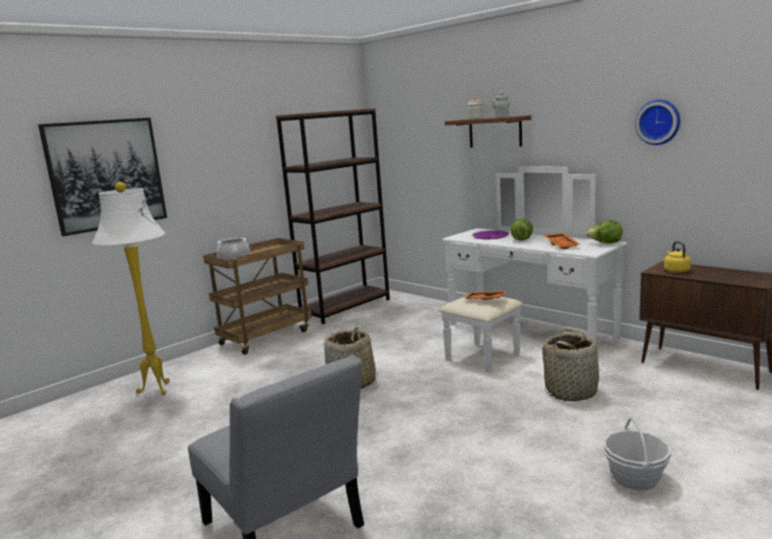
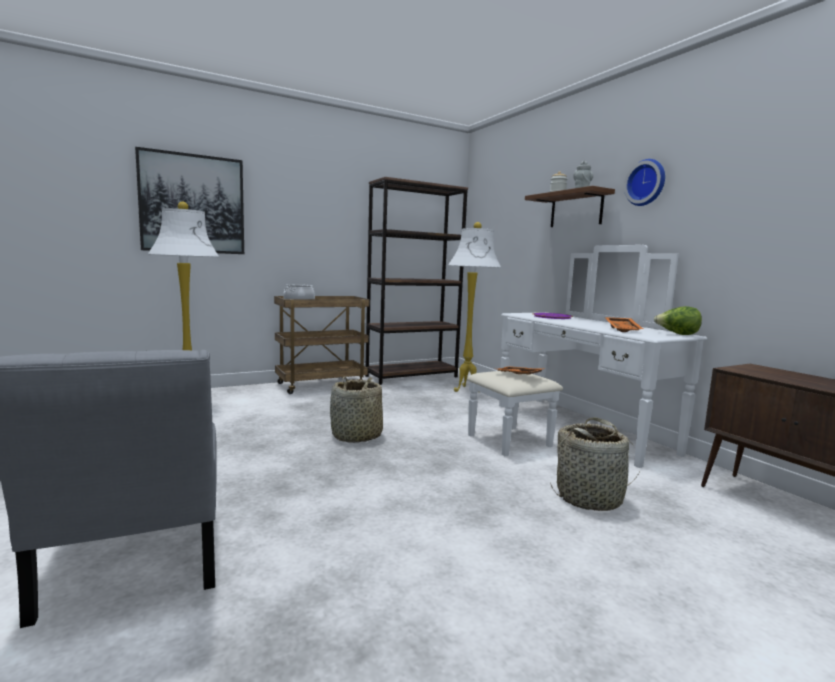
camera: 15 degrees right, 5 degrees down
(410, 313) = (467, 390): none -> white floor lamp
(522, 239) = (583, 322): lettuce -> none
(635, 478) = (616, 637): basket -> none
(659, 122) = (766, 187): wall clock -> wall clock (646, 183)
(676, 270) = (764, 373): yellow kettle -> none

